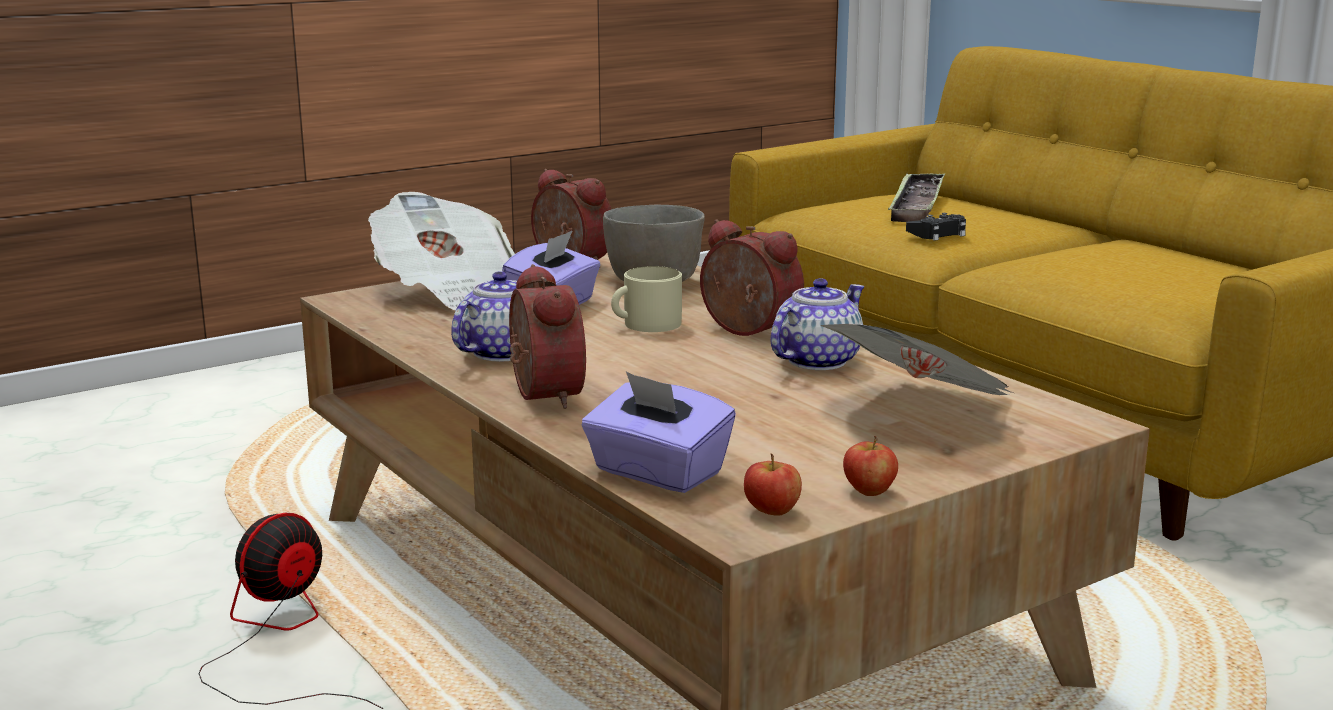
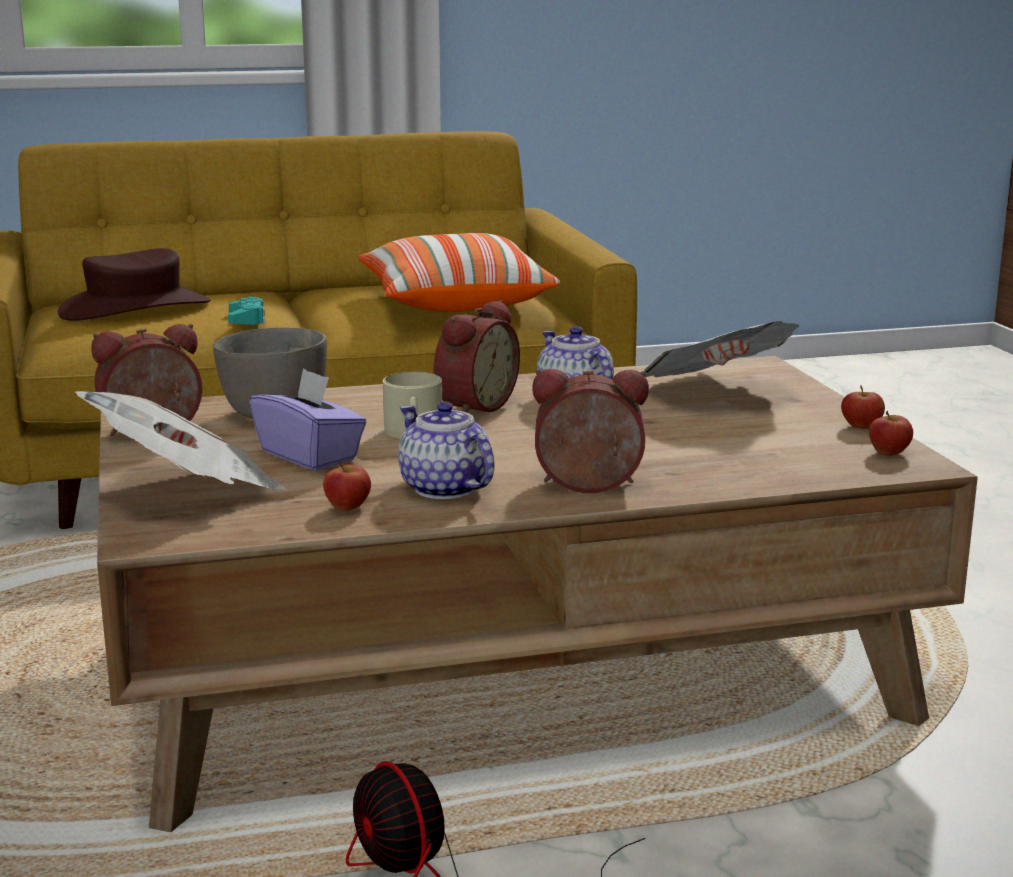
camera: 70 degrees left, 0 degrees up
(436, 333) = (348, 507): none -> apple
(657, 473) = (802, 472): purple tissue box -> none
(746, 331) = (472, 406): alarm clock -> alarm clock turned 150 degrees clockwise
(917, 205) = (135, 308): tray -> brown hat
(938, 234) = (247, 319): black game controller -> turquoise game controller
(1134, 279) = (454, 303): none -> pillow

